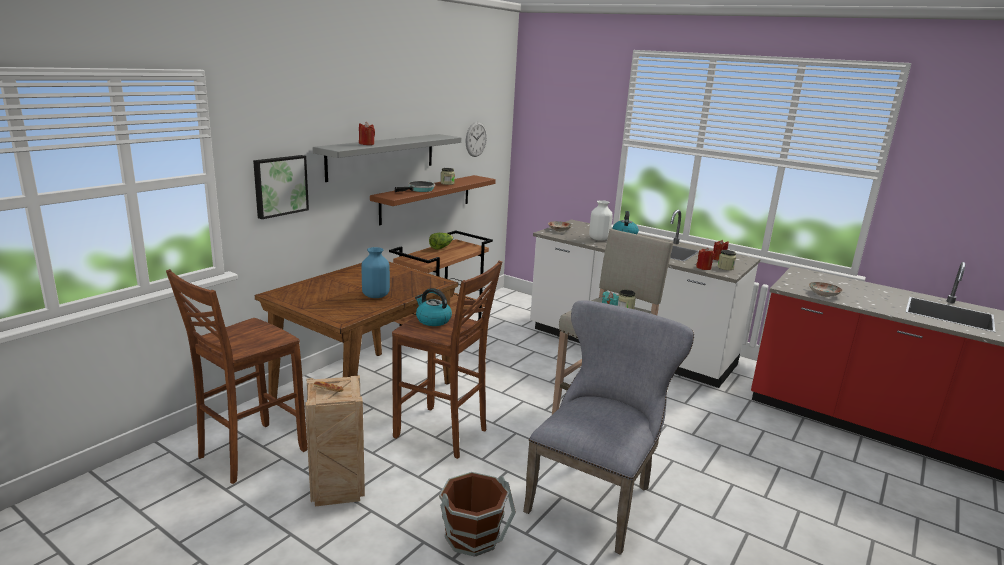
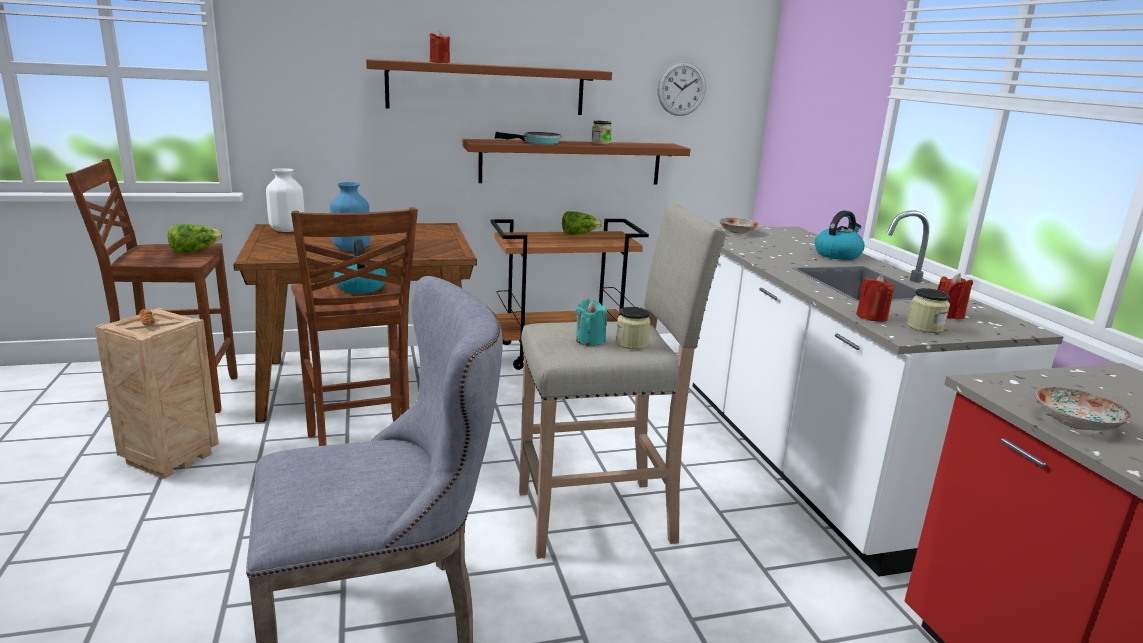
camera: 40 degrees right, 0 degrees up
(258, 329) = (195, 251): none -> lettuce
(280, 185) = (314, 101): picture -> none
(382, 156) = (487, 88): grey shelf -> brown shelf
(473, 537) = (172, 574): brown bucket -> none
(598, 239) = (774, 250): white vase -> white vase (287, 230)

